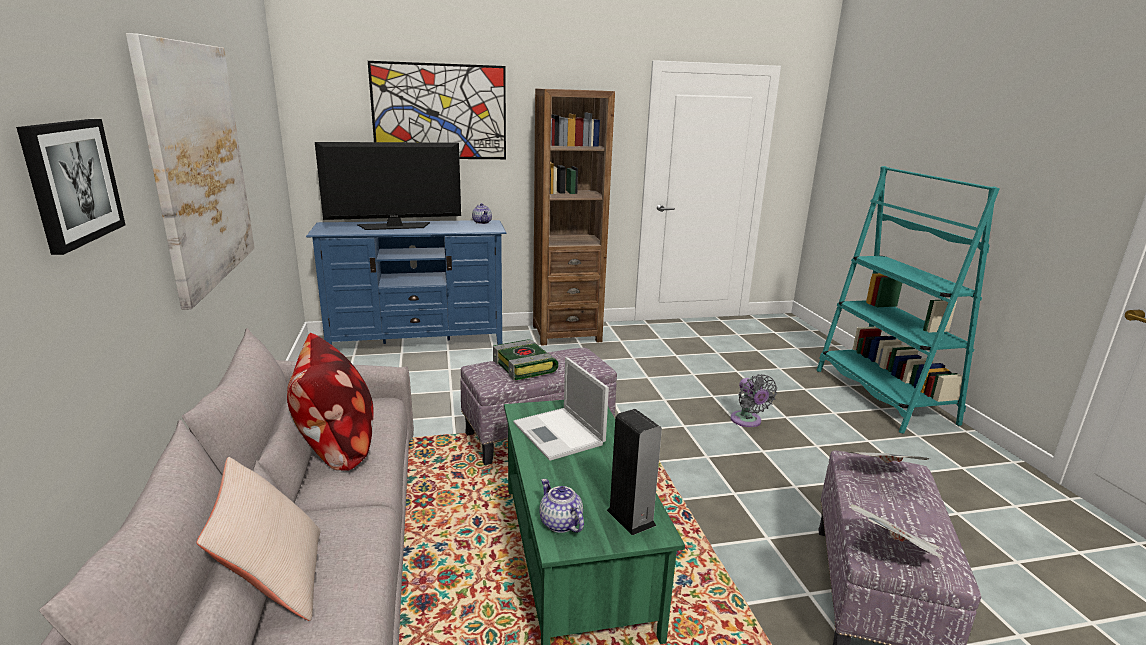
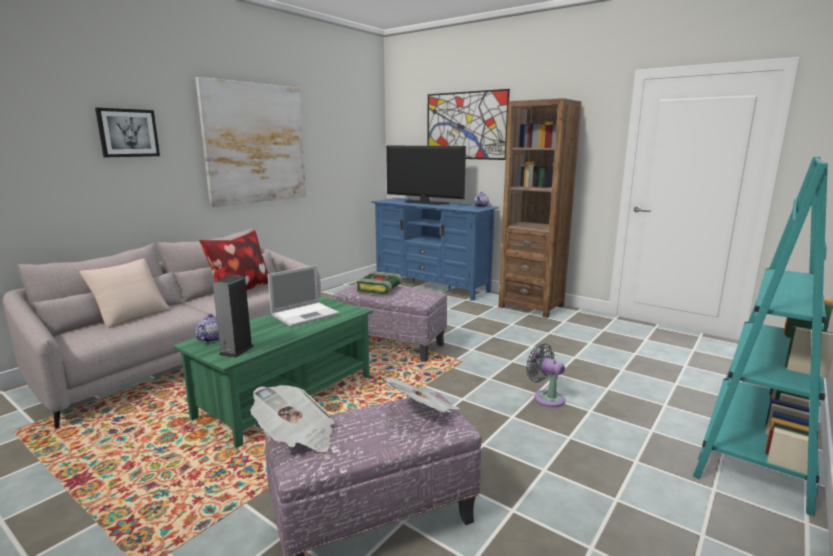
camera: 50 degrees right, 5 degrees down
(559, 434) = (306, 314): laptop -> laptop turned 150 degrees counterclockwise
(747, 421) = (546, 398): grey fan -> grey fan turned 105 degrees clockwise

